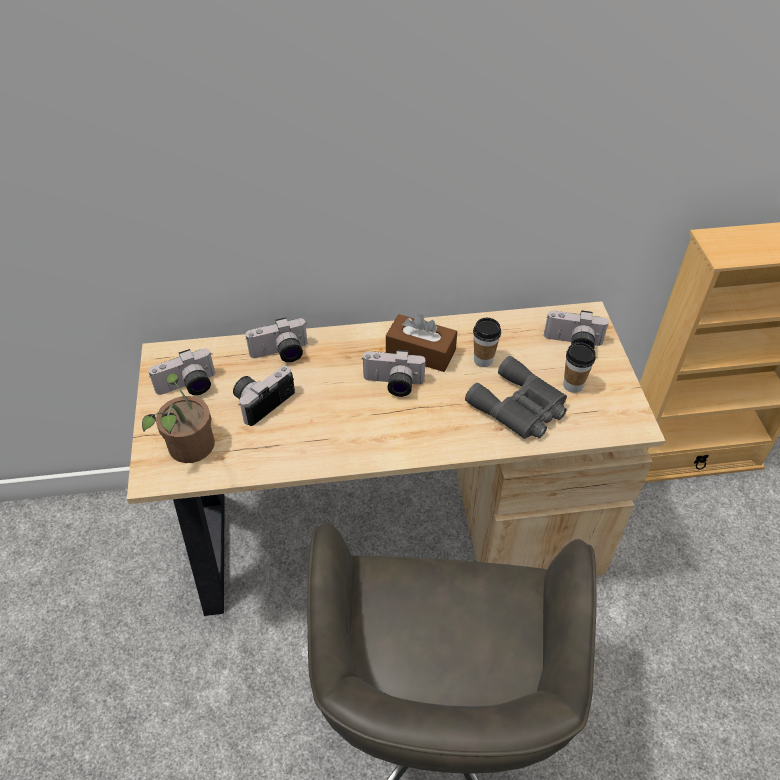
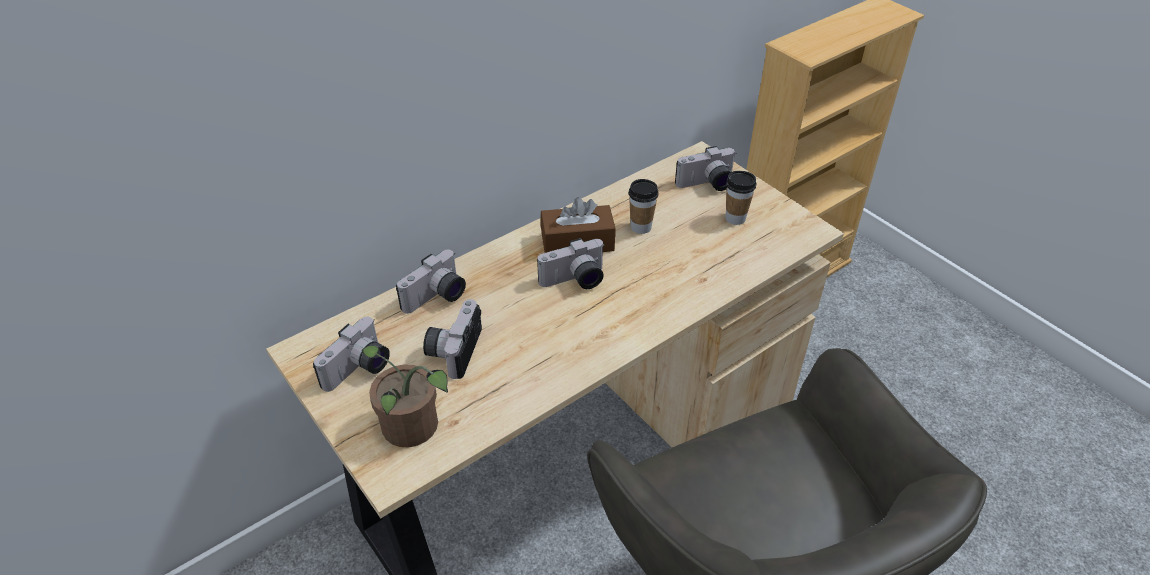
camera: 30 degrees left, 5 degrees down
(519, 408) = (706, 255): grey binoculars -> none

